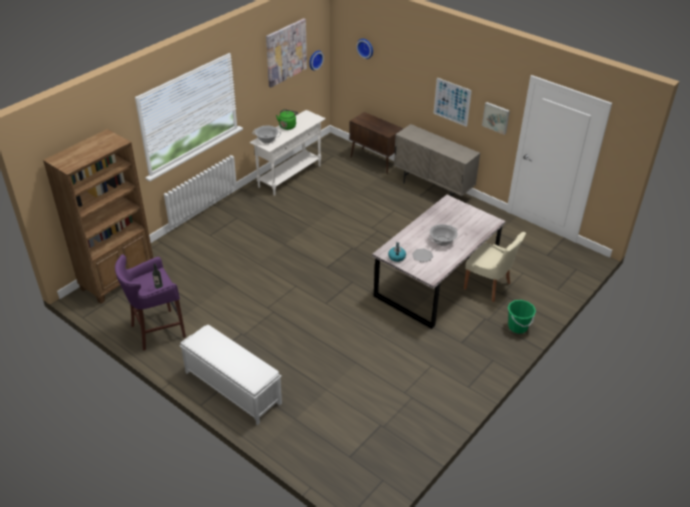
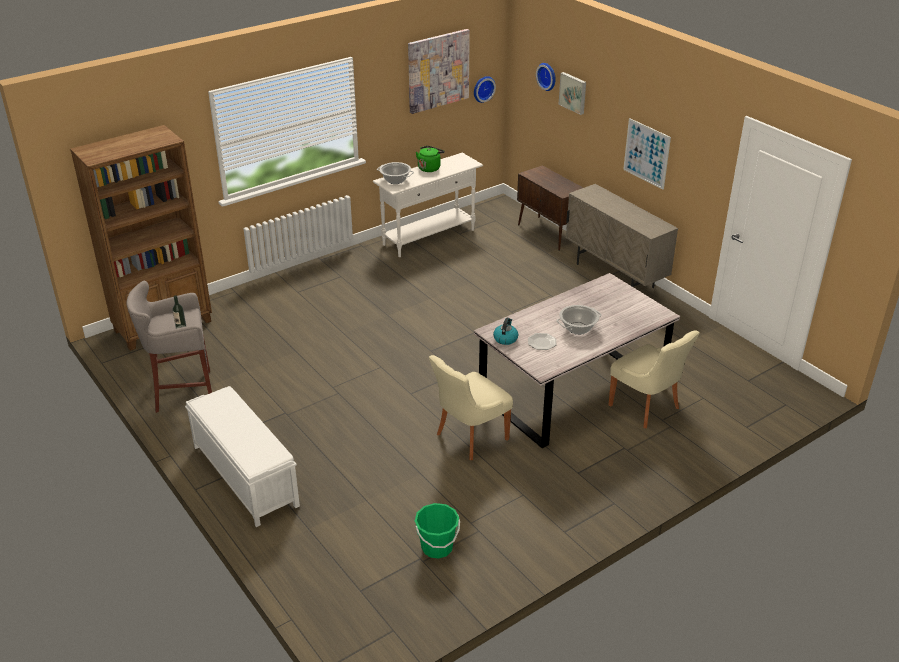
camera: 15 degrees right, 5 degrees down
(156, 331) = (181, 392): purple stool -> grey stool
(379, 329) = (469, 437): none -> beige chair
(496, 117) = (700, 177): picture -> picture (573, 93)
(518, 327) = (668, 466): green bucket -> green bucket (437, 547)

